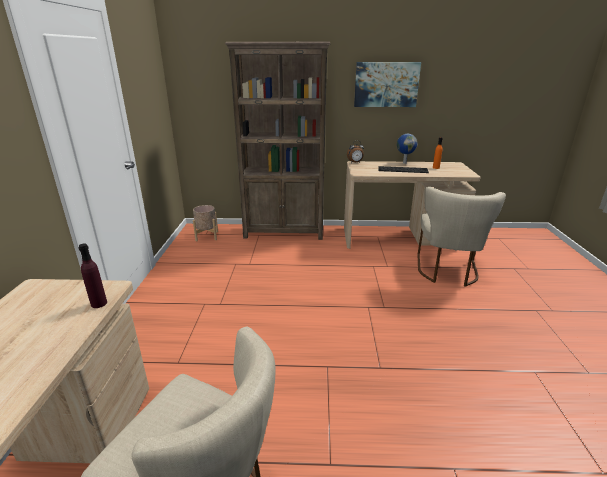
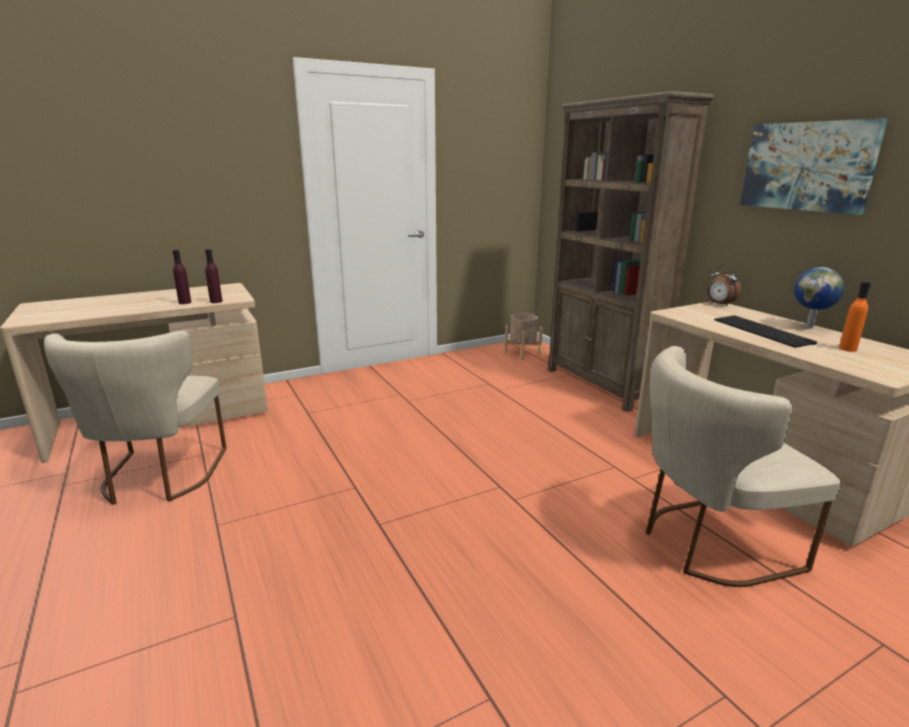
camera: 60 degrees right, 5 degrees down
(65, 326) = (185, 302): none -> purple bottle

